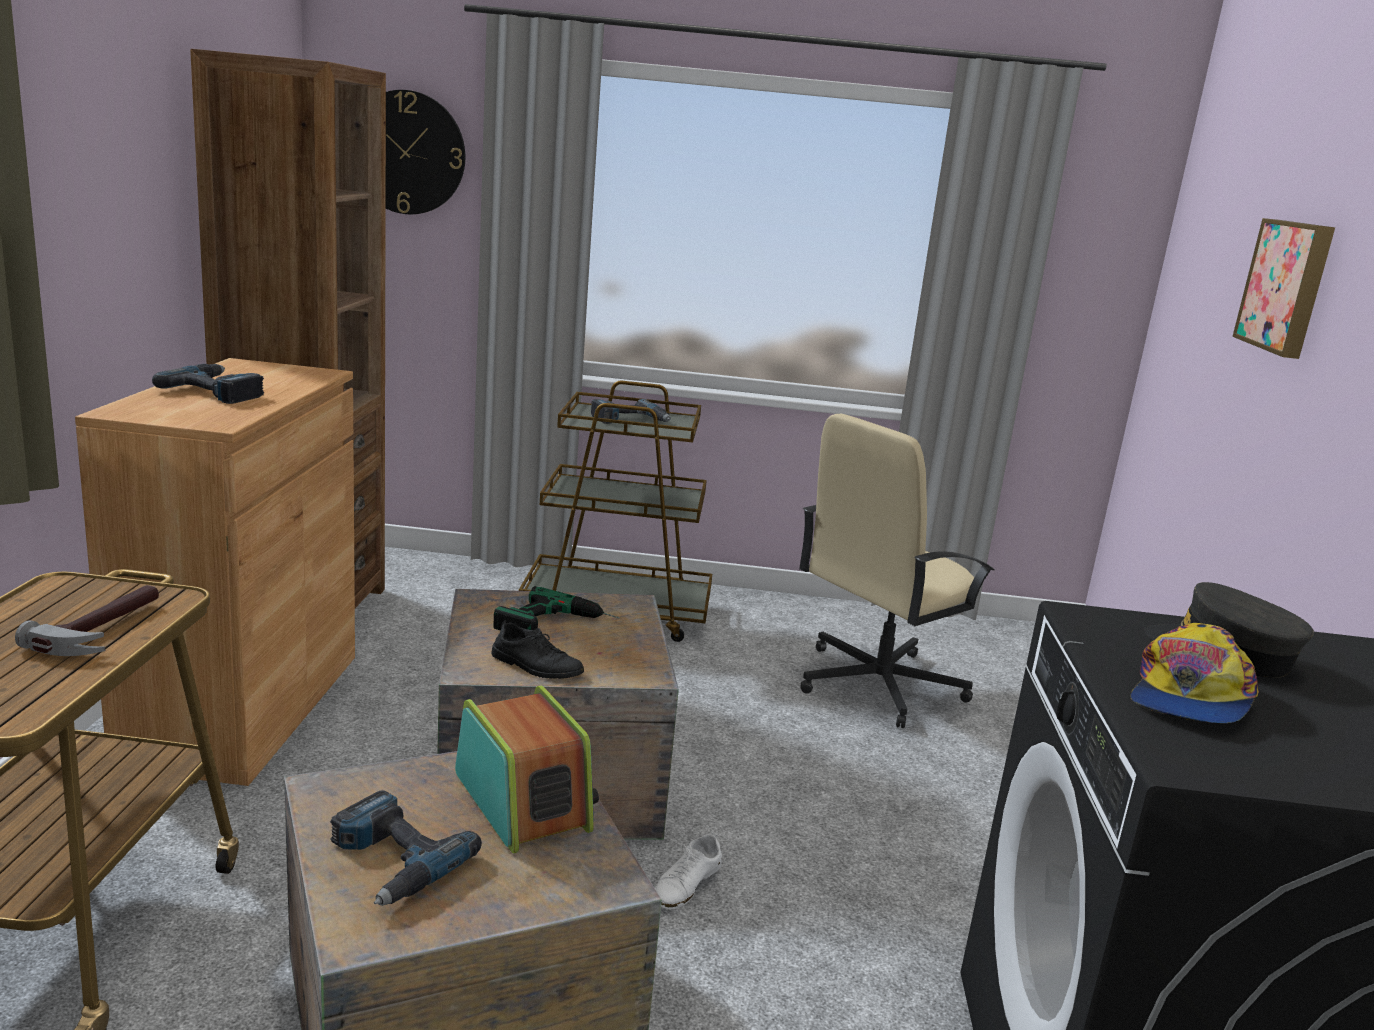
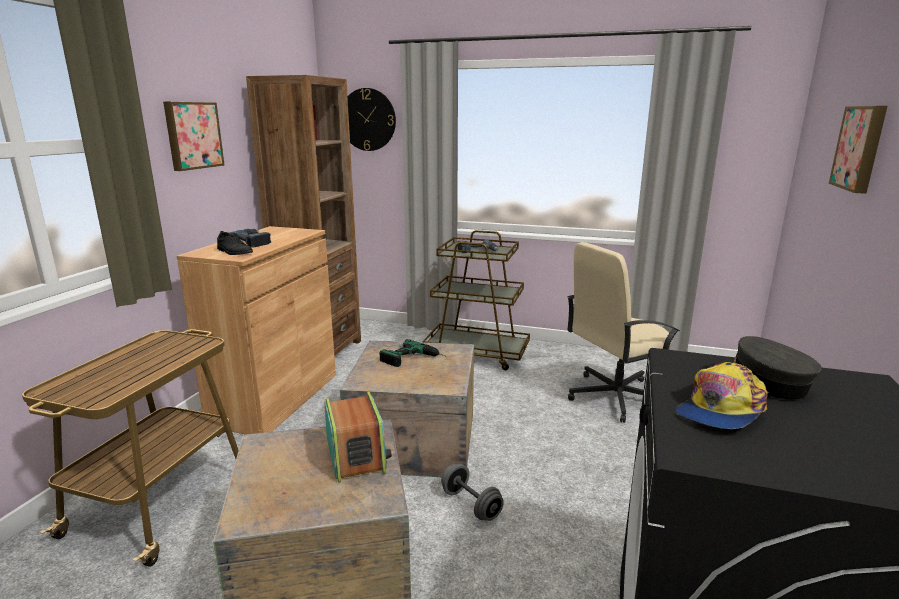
camera: 15 degrees right, 0 degrees up
(91, 165) = (192, 135): none -> picture
(105, 630) = (166, 358): hammer -> none
(392, 861) = (275, 482): power drill -> none
(536, 666) = (394, 381): black shoe -> black shoe (234, 252)
(686, 884) = (471, 504): white shoe -> grey dumbbell

